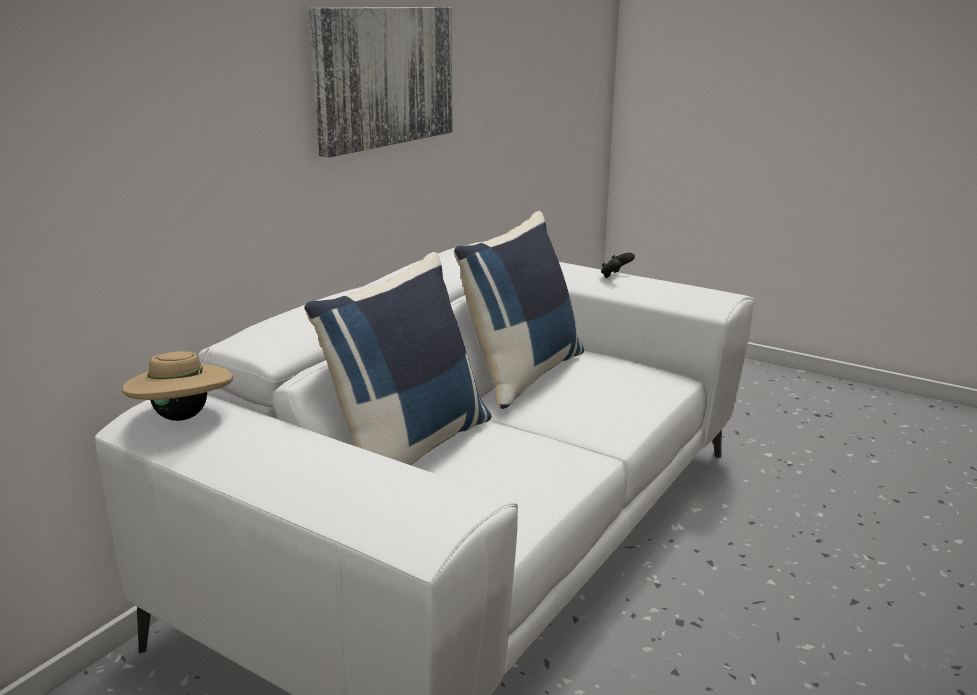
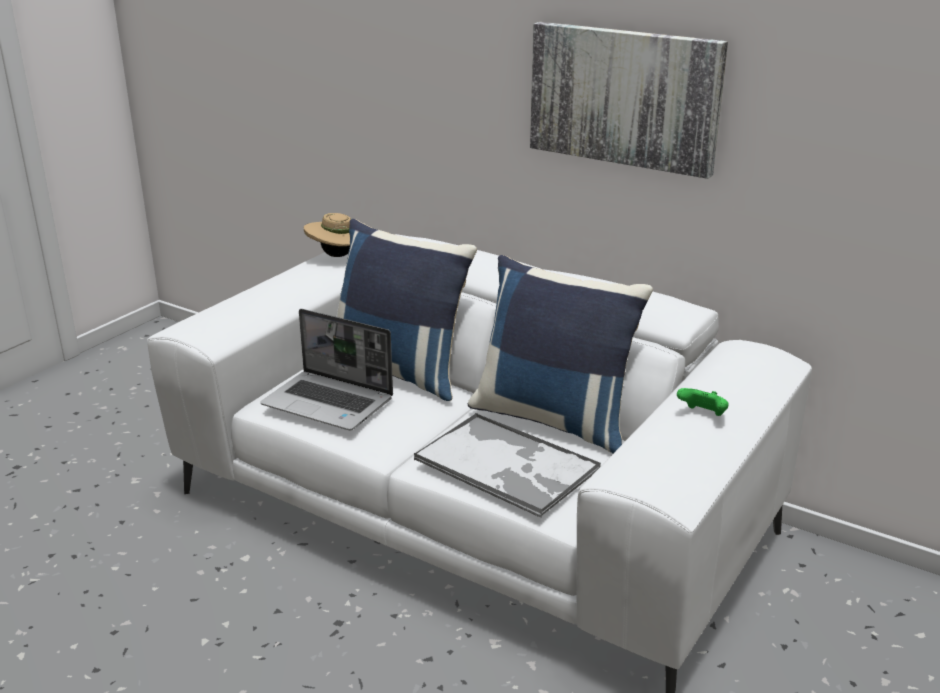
camera: 90 degrees right, 5 degrees up
(499, 485) = (329, 403): none -> laptop
(614, 391) = (507, 465): none -> tray
(615, 276) = (702, 415): black game controller -> green game controller

